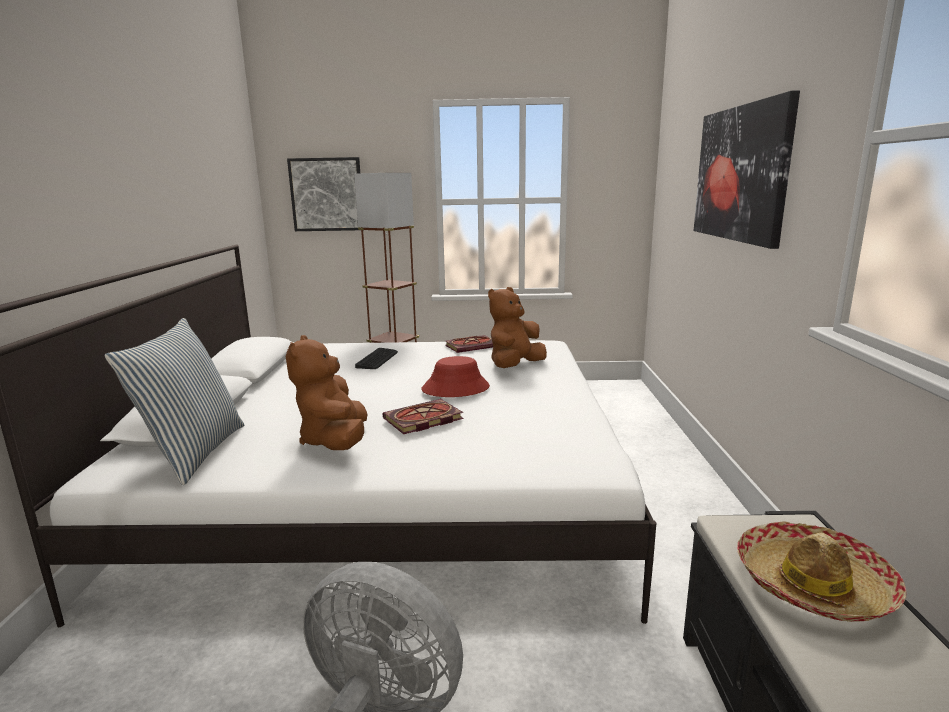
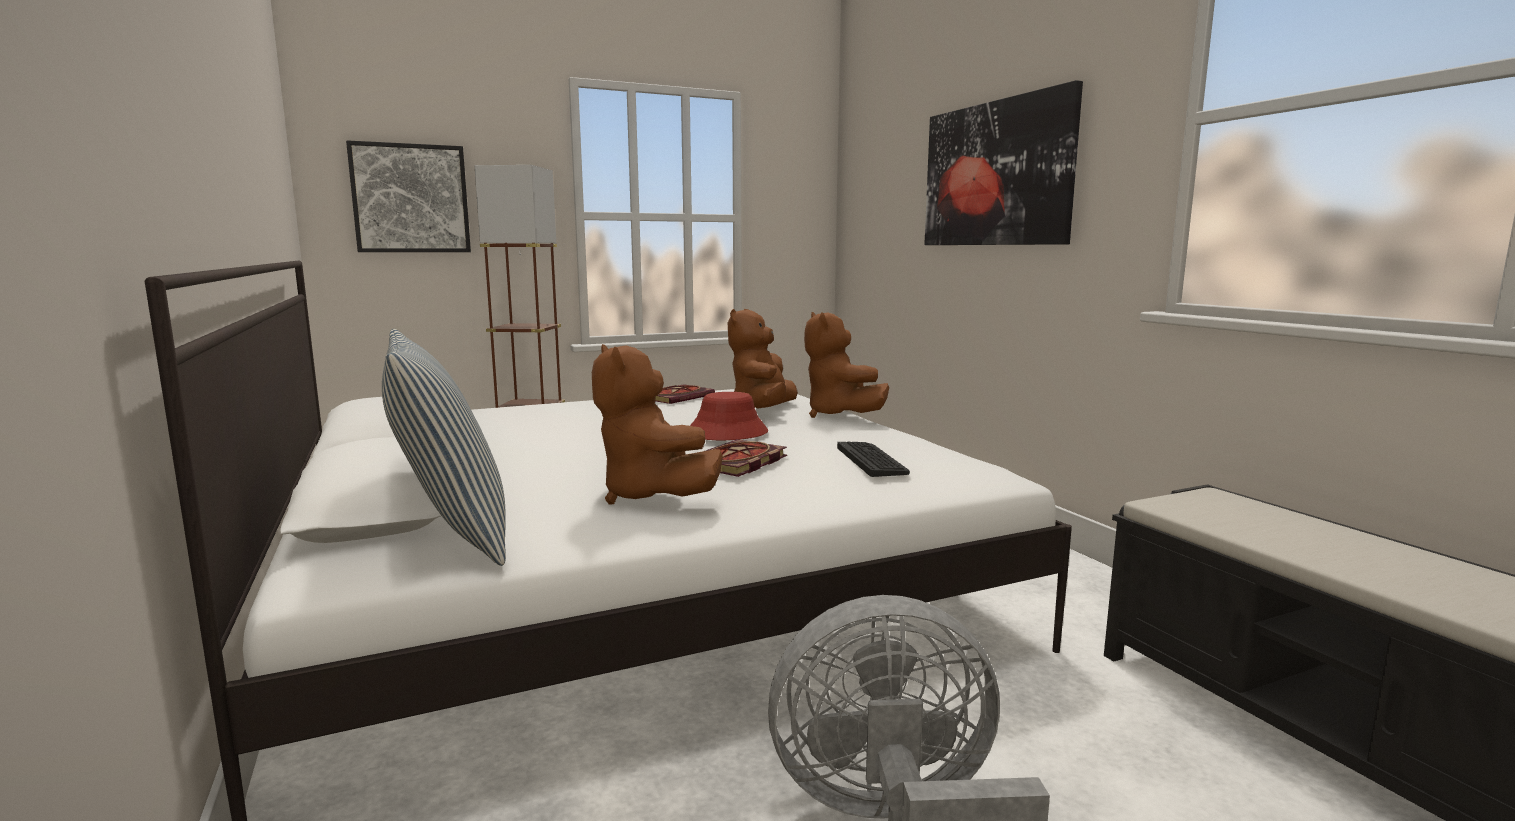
camera: 25 degrees left, 5 degrees down
(377, 359) = (569, 418): keyboard -> keyboard (871, 460)
(565, 379) = (839, 415): none -> brown plush toy
(813, 585) = (1282, 529): hat -> none

